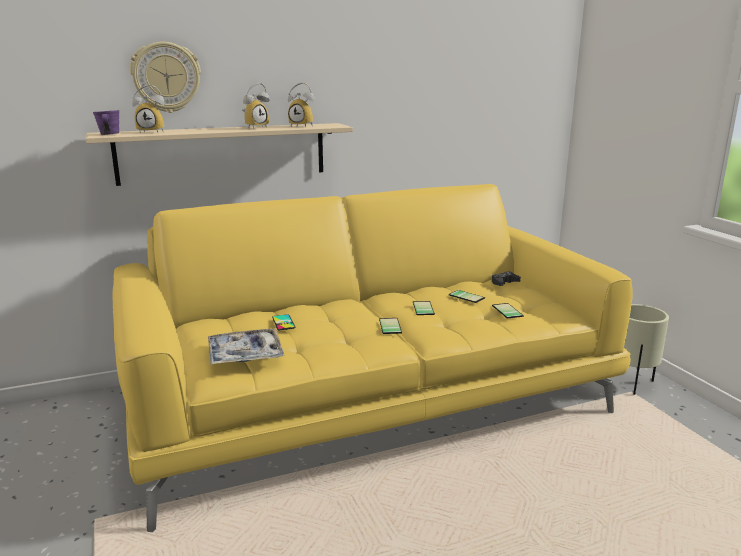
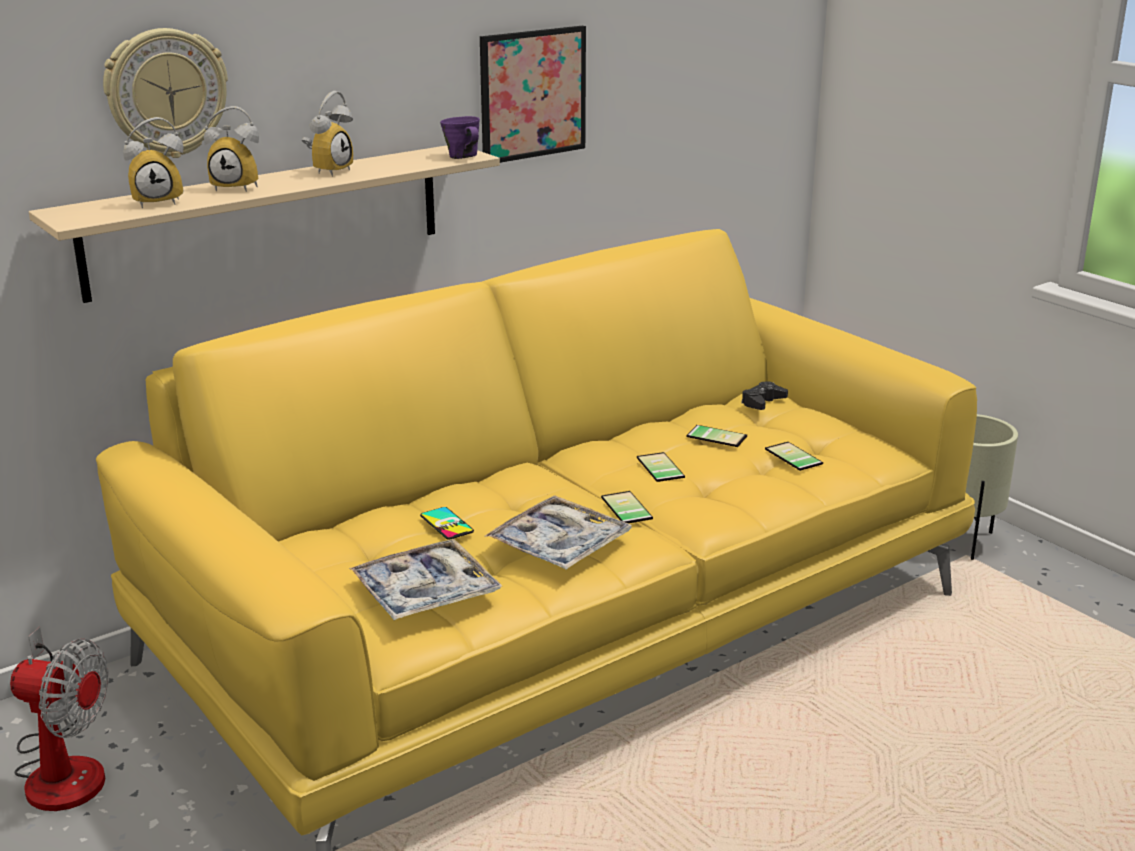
camera: 15 degrees left, 5 degrees up
(70, 431) = (63, 767): none -> fan
(109, 134) = (87, 216): purple mug -> purple mug (463, 156)
(303, 126) = (411, 160): alarm clock -> alarm clock (239, 187)
(338, 340) = (559, 545): none -> tray
(385, 100) = (532, 94): none -> picture

